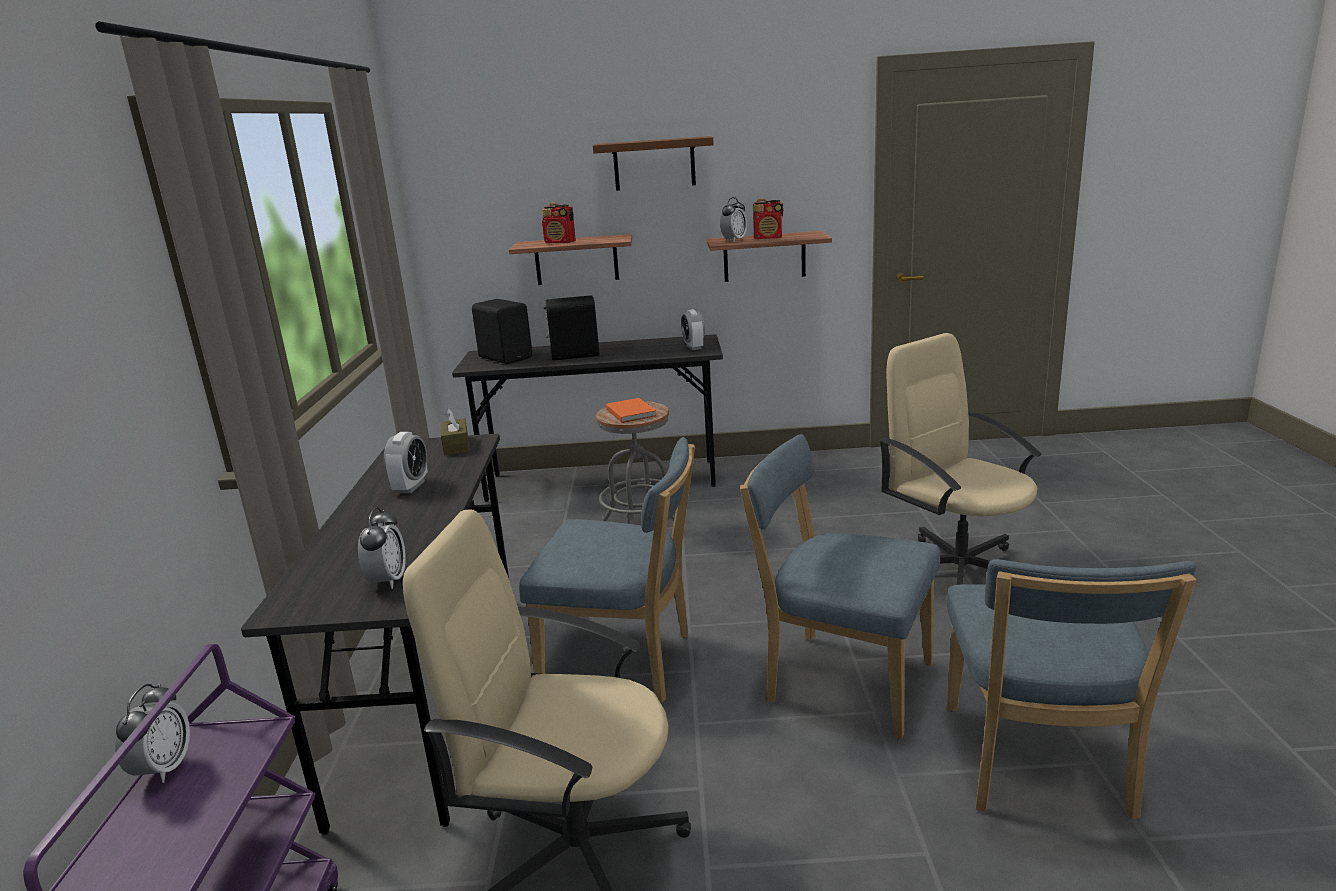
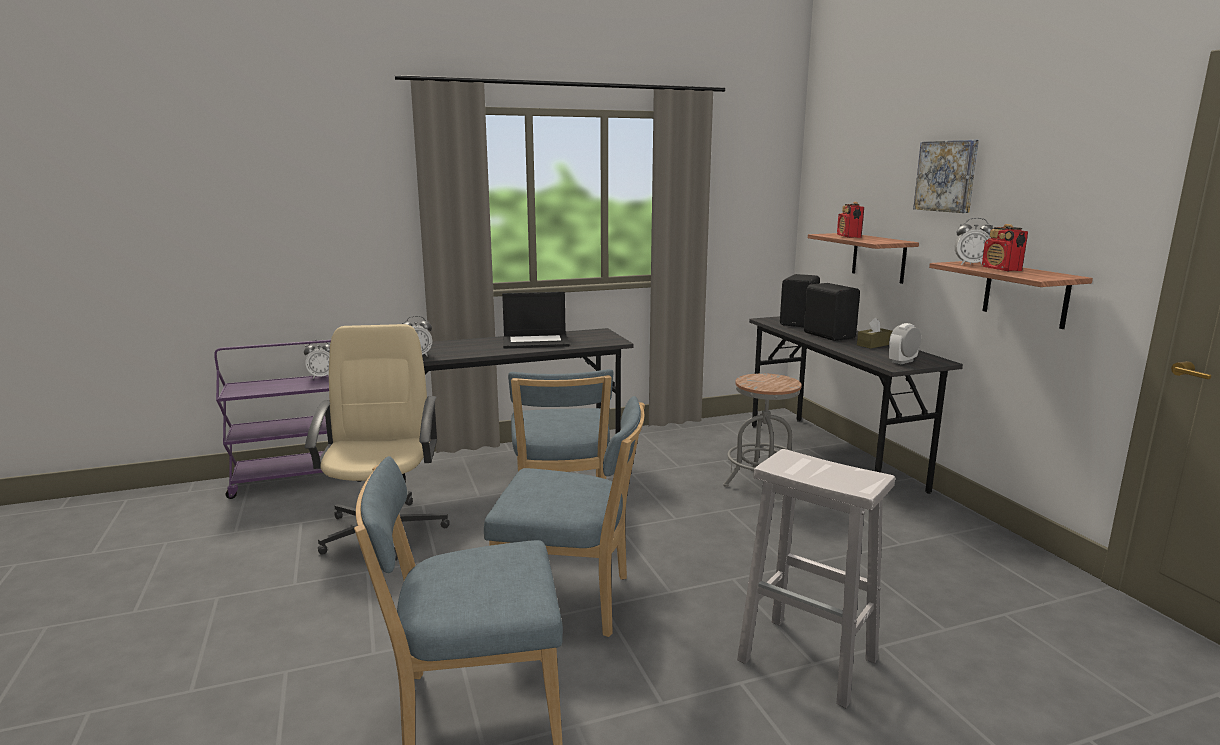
camera: 70 degrees right, 5 degrees down
(411, 487) = (536, 341): alarm clock -> laptop
(456, 445) = (605, 339): brown tissue box -> brown tissue box (874, 344)
(631, 412) = (766, 381): orange book -> none
(654, 164) = (947, 176): brown shelf -> picture
(841, 680) = (570, 601): blue chair -> blue chair turned 90 degrees clockwise
(958, 570) = (810, 660): beige office chair -> white stool

